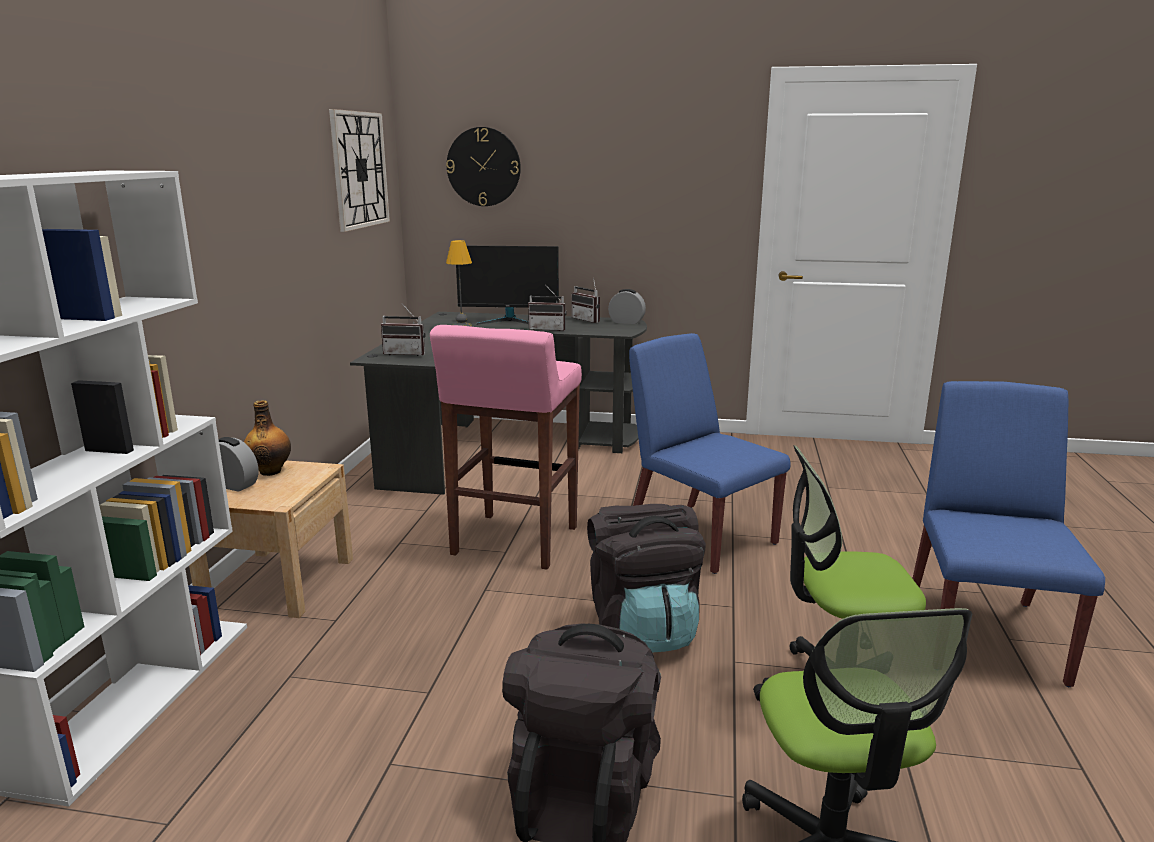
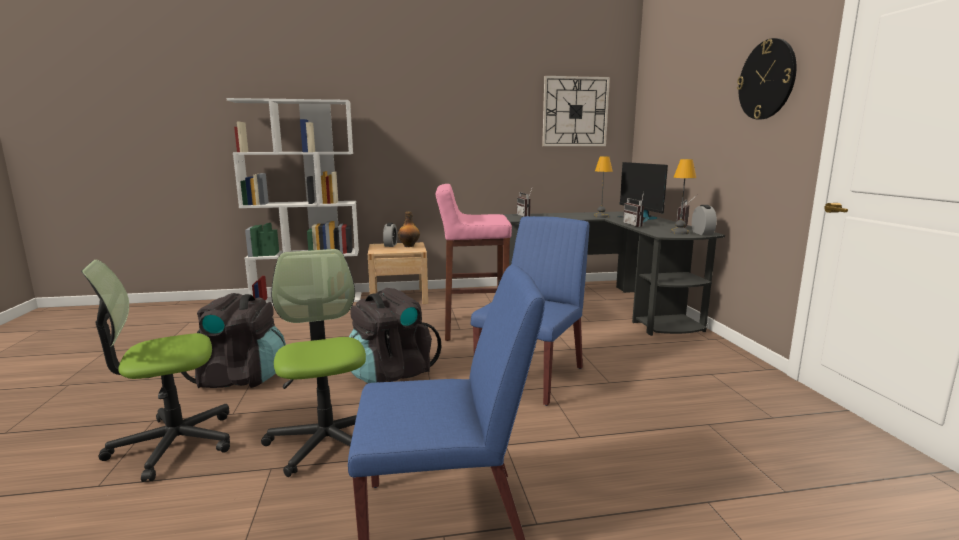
camera: 70 degrees right, 5 degrees down
(483, 167) = (664, 108): wall clock -> wall clock (767, 79)
(614, 326) = (678, 232): none -> table lamp

